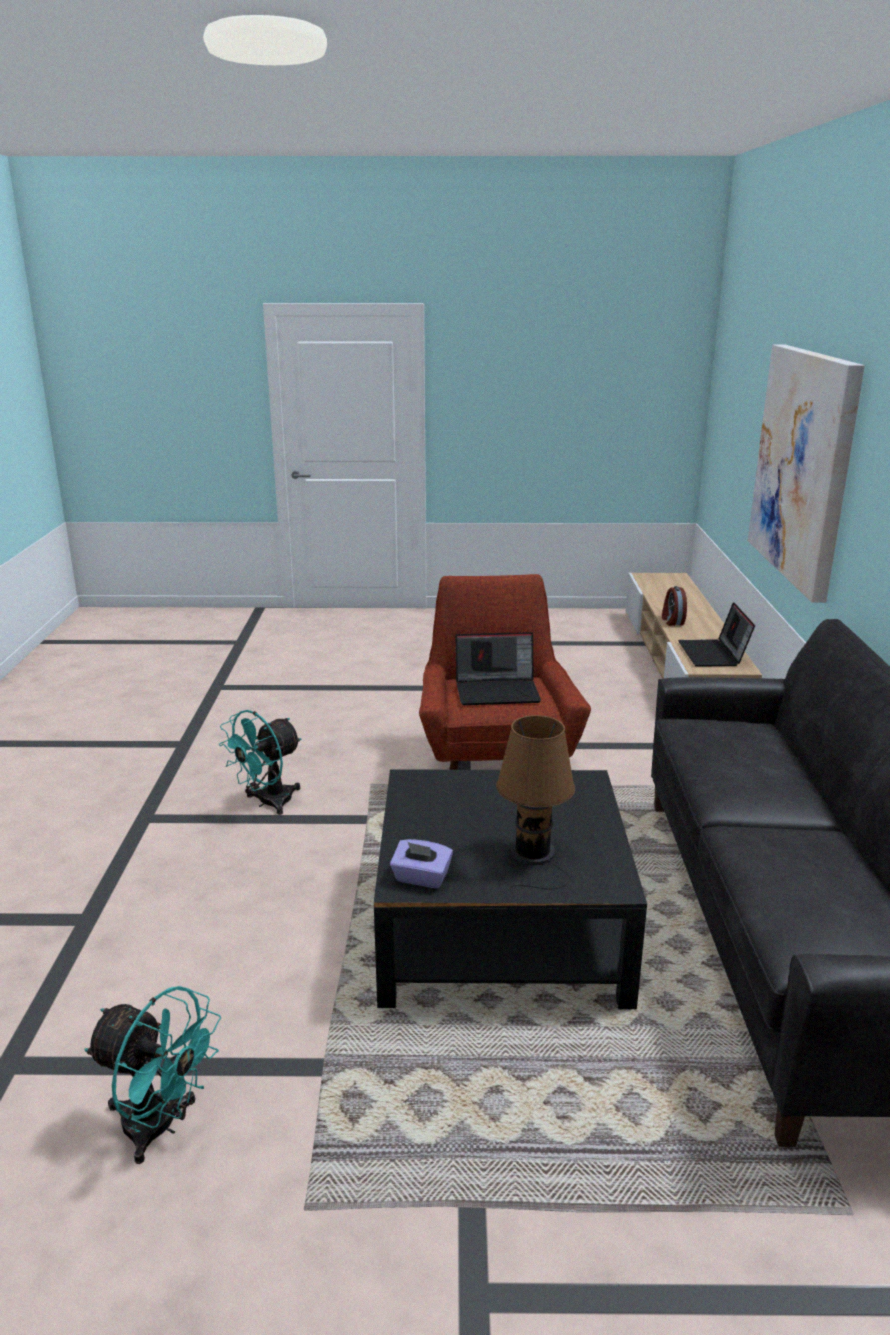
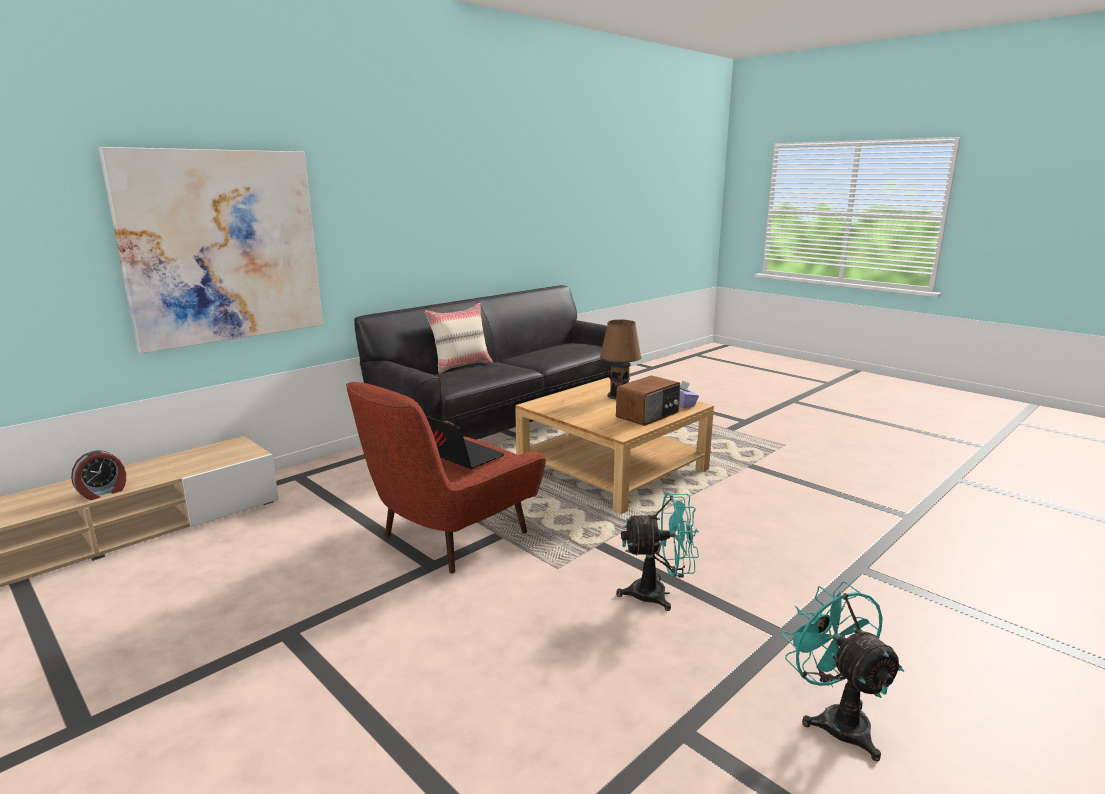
camera: 135 degrees left, 5 degrees down
(161, 1127) = (833, 475): turquoise fan -> turquoise fan (835, 719)
(429, 827) = (648, 415): none -> radio
(500, 927) = (612, 469): black coffee table -> beige coffee table
(714, 654) = (208, 456): laptop -> none
(806, 772) = (461, 366): none -> beige pillow

